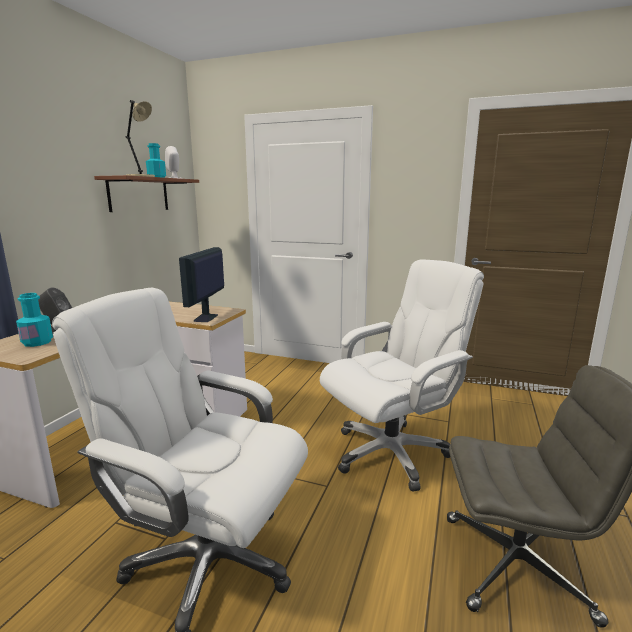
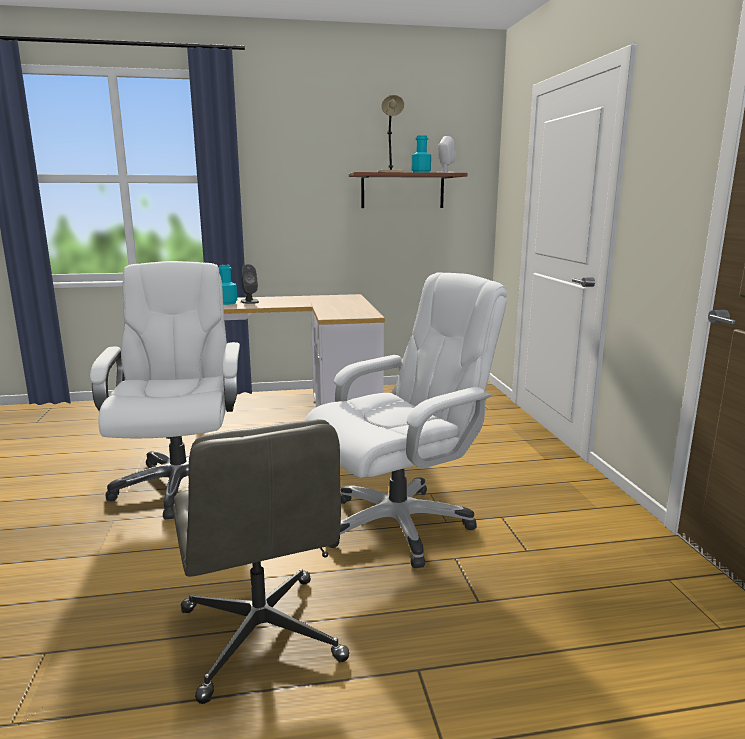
camera: 60 degrees right, 0 degrees up
(205, 318) = (336, 315): monitor -> none
(391, 452) = (398, 524): white office chair -> white office chair turned 60 degrees counterclockwise

